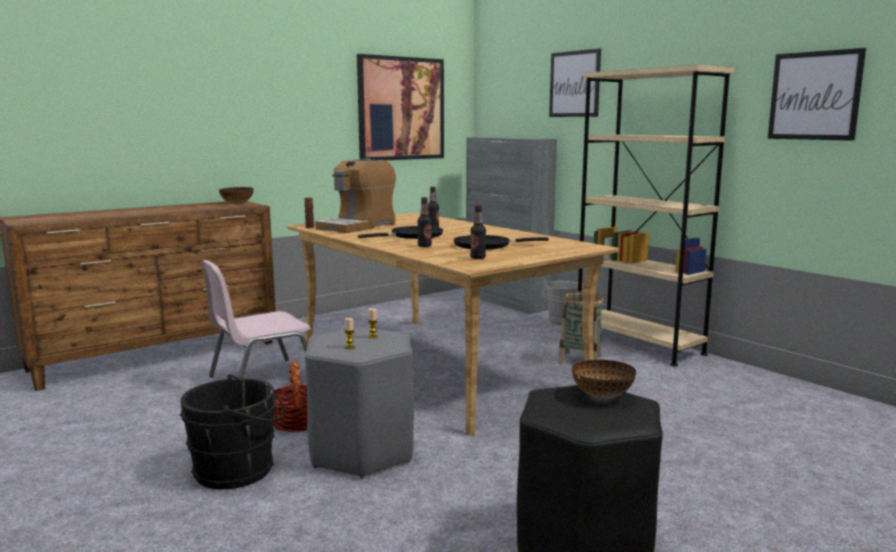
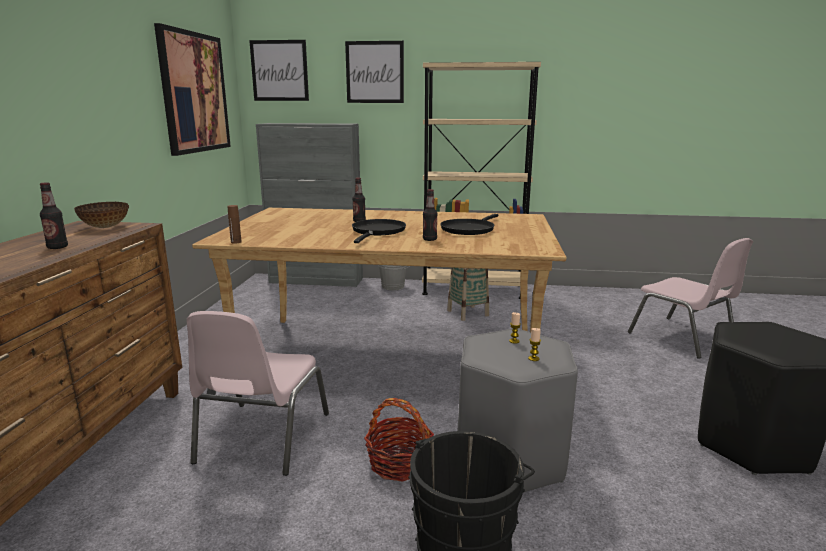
camera: 45 degrees left, 5 degrees up
(358, 226) = (281, 231): coffee machine -> none
(478, 258) = (513, 241): bottle -> bottle (57, 247)
(602, 396) = (756, 329): bowl -> none
(783, 457) = (682, 338): none -> pink chair
(814, 96) = (597, 89): picture -> picture (279, 70)

